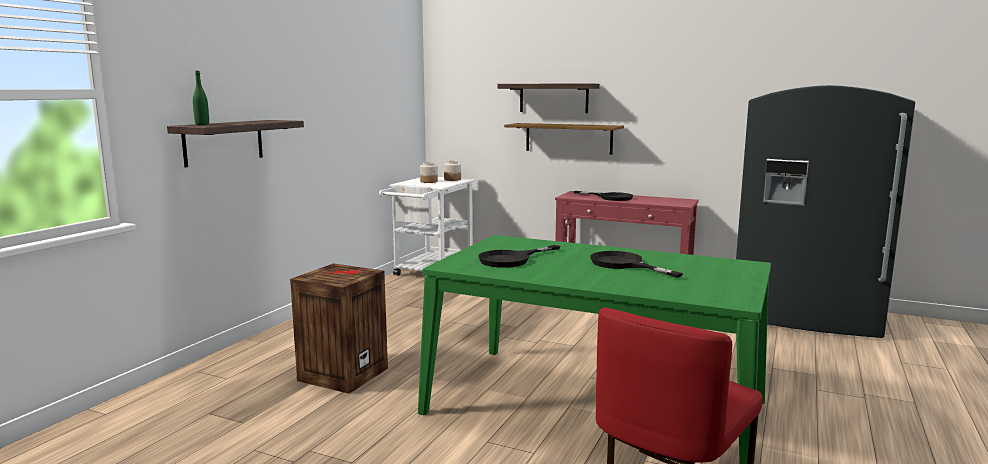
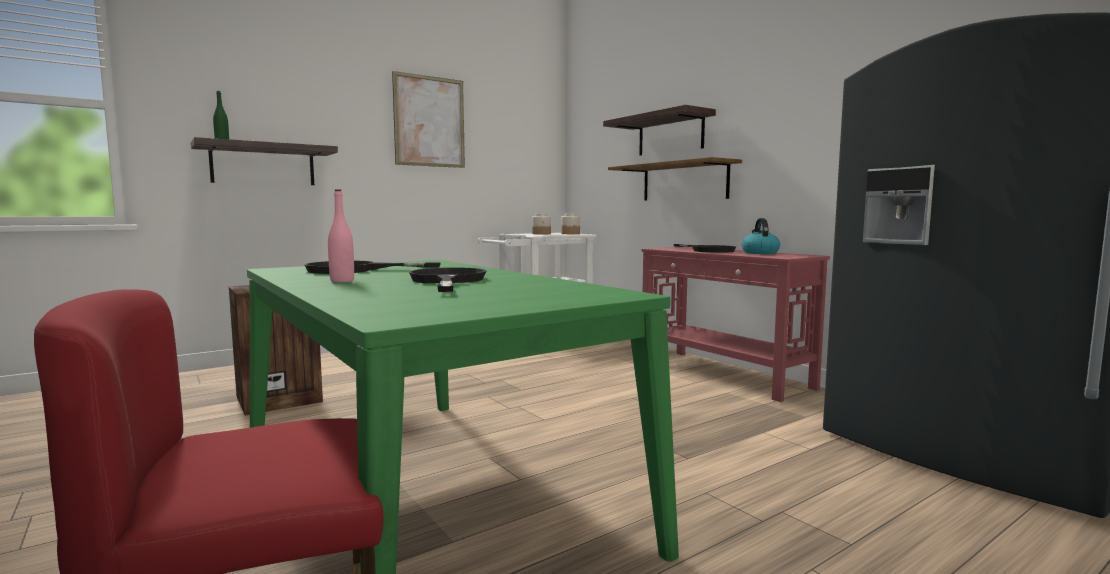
camera: 30 degrees right, 5 degrees down
(339, 81) = (429, 121): none -> picture
(566, 274) = (342, 281): none -> pink bottle
(651, 199) = (759, 253): none -> kettle

